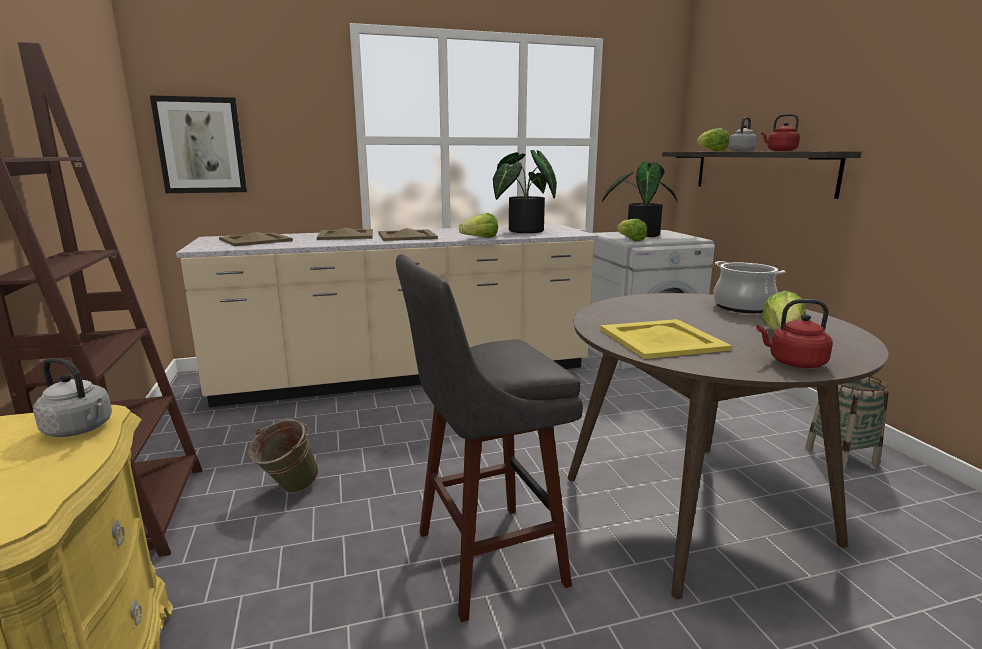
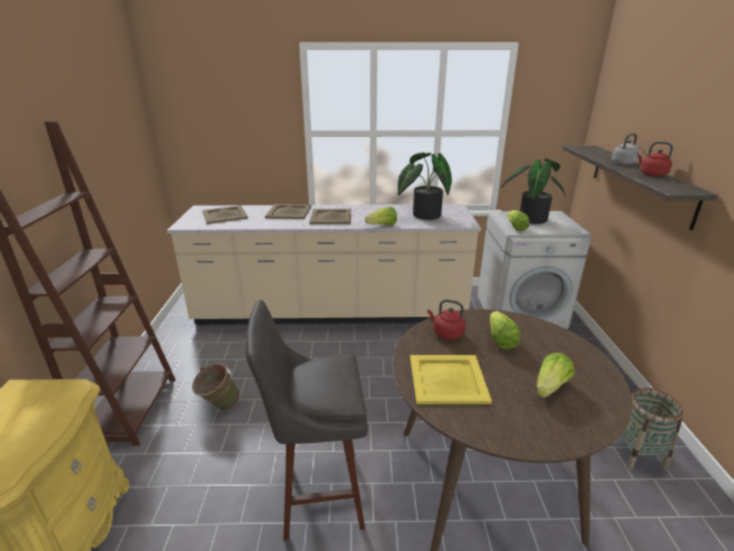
camera: 15 degrees right, 10 degrees up
(80, 429) = (60, 402): grey kettle -> none
(201, 145) = (195, 138): picture -> none
(711, 151) = (600, 156): lettuce -> lettuce (500, 340)
(742, 307) = (547, 341): cooking pot -> none
(793, 363) = (529, 431): red kettle -> red kettle (446, 333)

